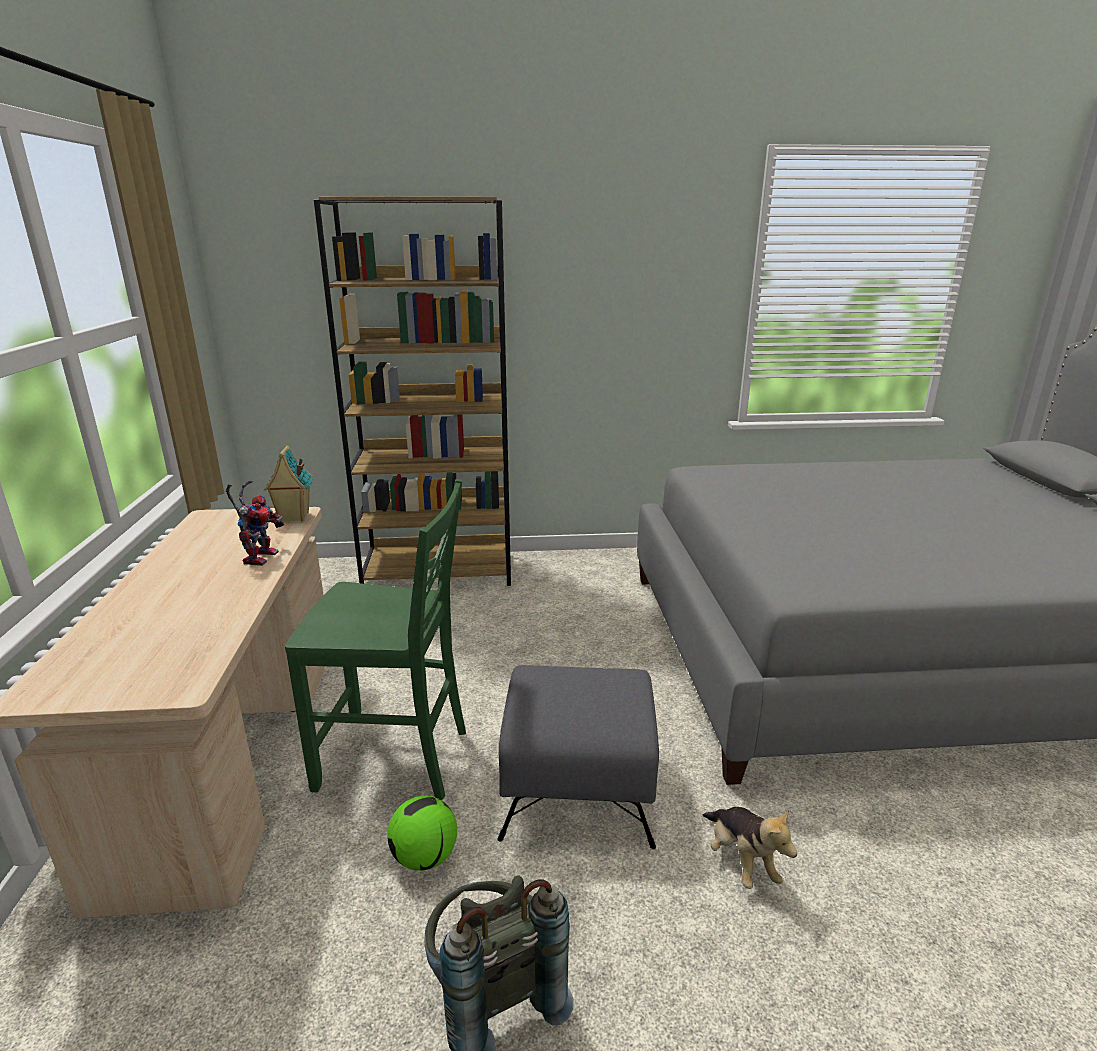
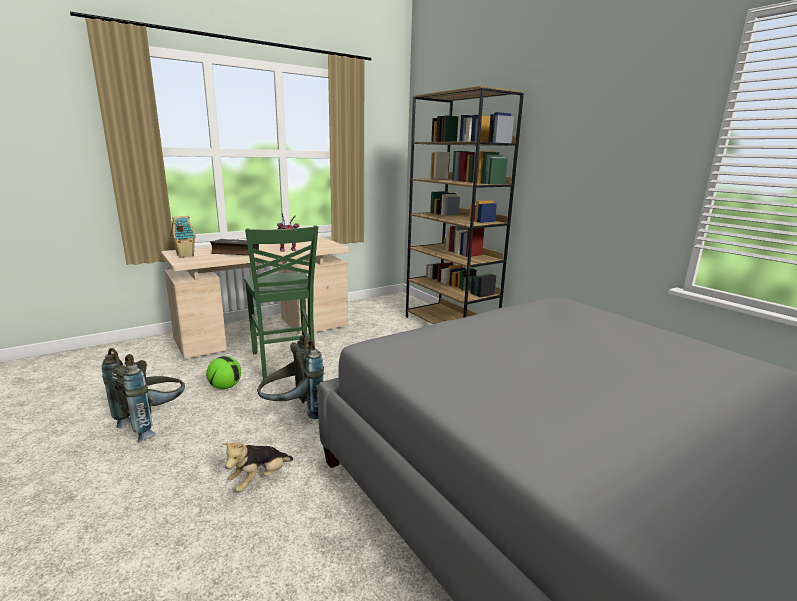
camera: 60 degrees right, 5 degrees down
(190, 613) = (235, 252): none -> book
(293, 517) = (332, 246): toy house -> toy house (184, 256)
(579, 787) = (292, 412): grey ottoman -> grey backpack

